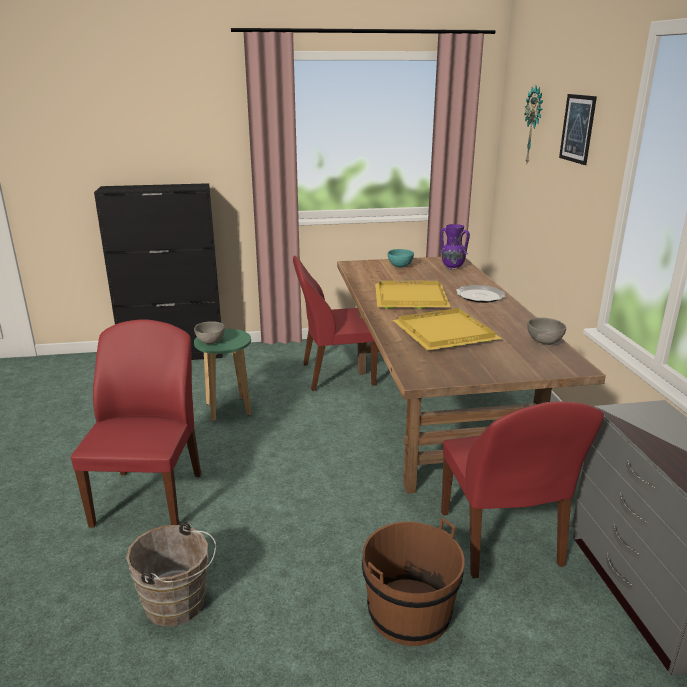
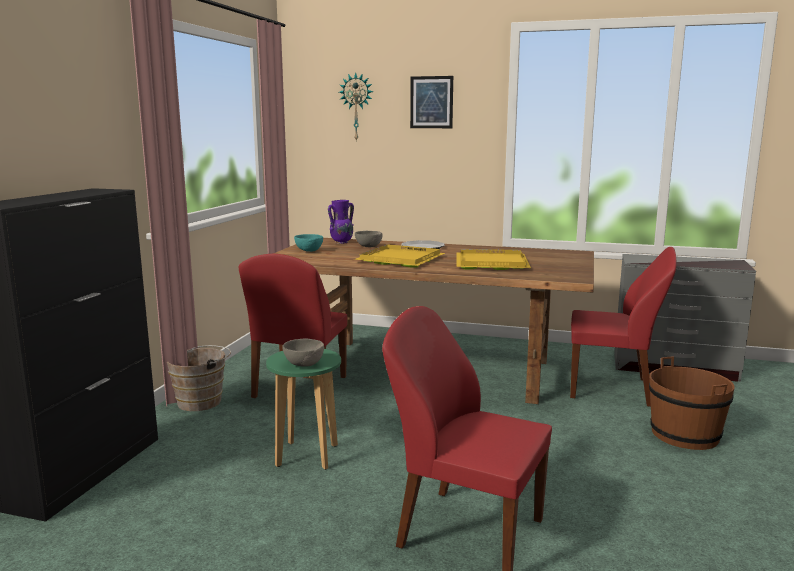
camera: 65 degrees left, 10 degrees down
(179, 604) = (663, 533): brown bucket -> brown bucket (203, 401)
(544, 342) = (532, 251): grey bowl -> grey bowl (369, 247)

